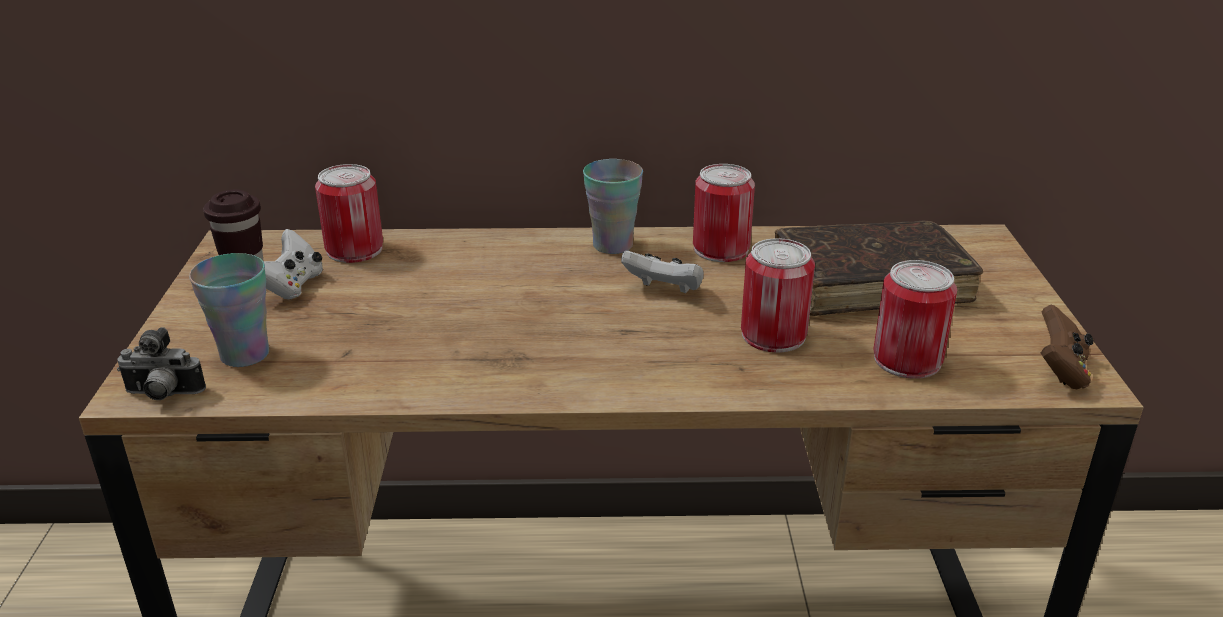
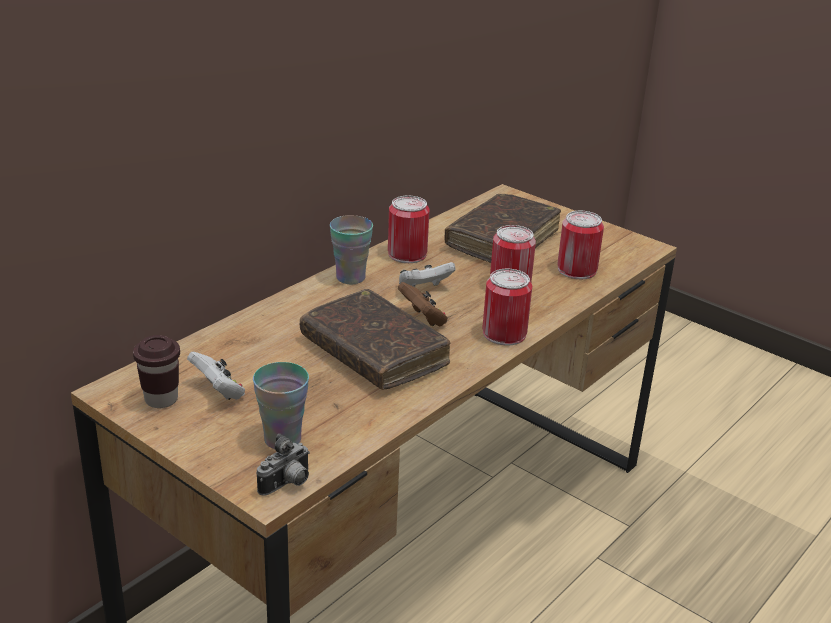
camera: 50 degrees left, 0 degrees up
(354, 249) = (207, 352): can -> can (504, 333)
(482, 325) = (374, 352): none -> brown book
(1060, 371) = (632, 246): brown game controller -> brown game controller (423, 319)

